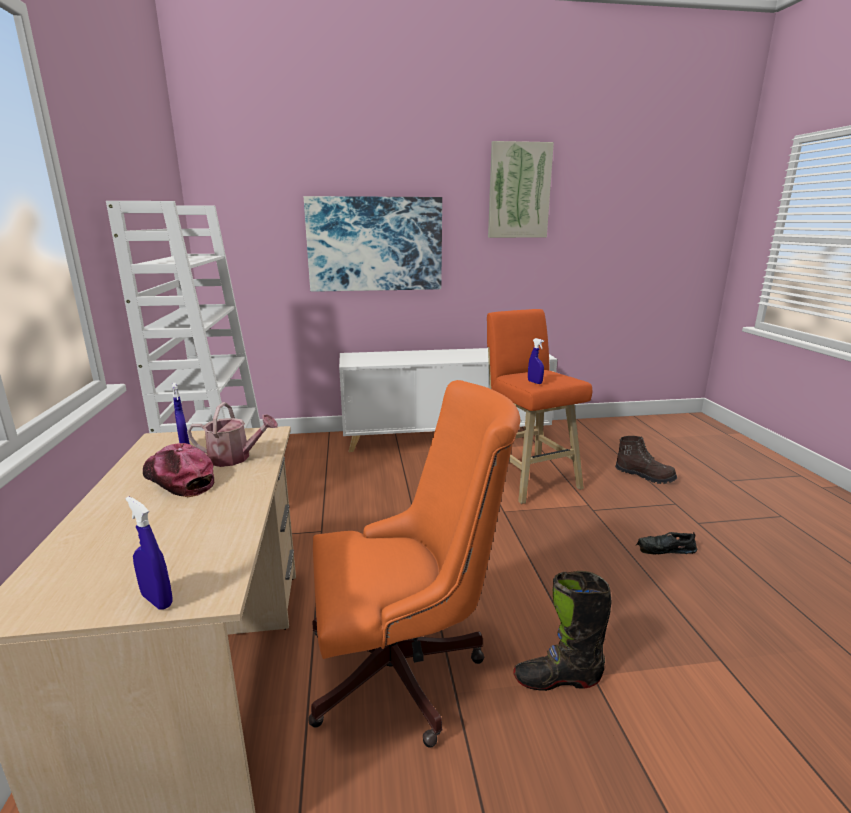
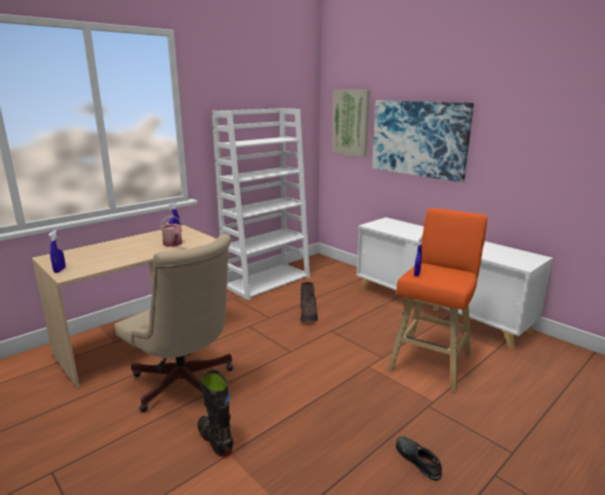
camera: 55 degrees right, 0 degrees up
(178, 479) = (145, 243): cap -> none
(406, 670) = (185, 386): orange office chair -> beige office chair
(519, 191) = (551, 97): picture -> picture (351, 123)
(644, 476) = (541, 421): brown boot -> brown boot (308, 315)

